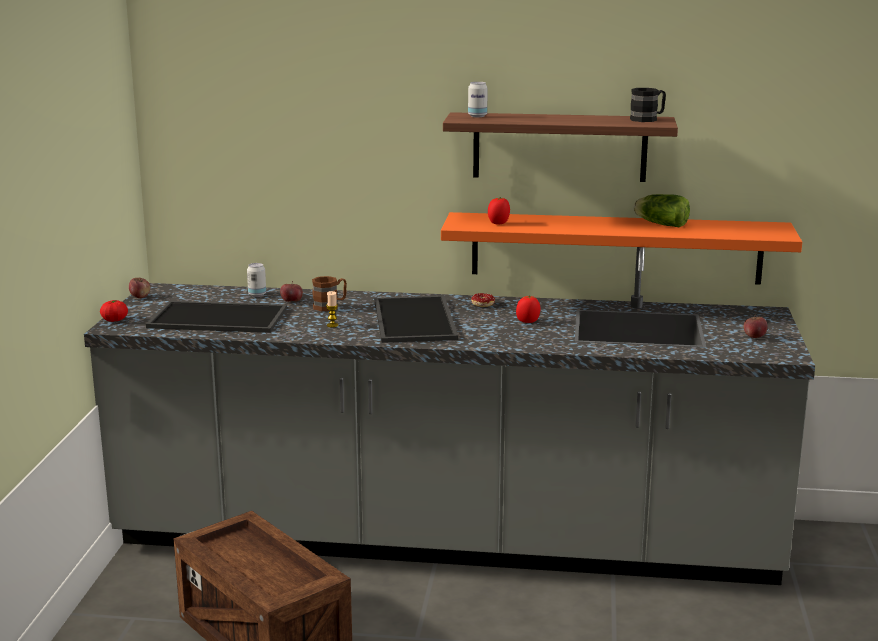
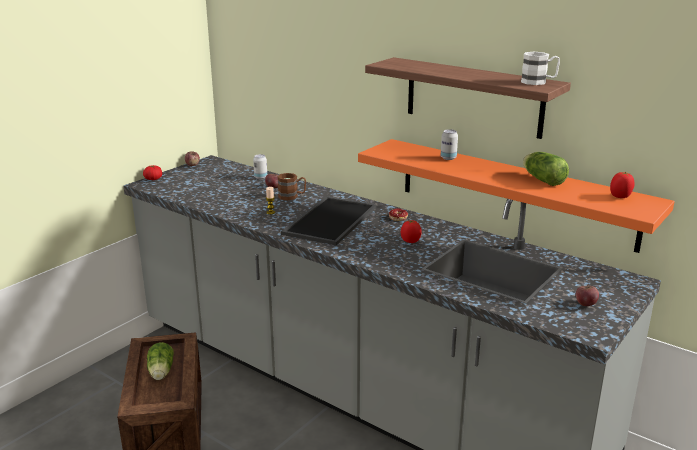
camera: 30 degrees right, 5 degrees up
(220, 317) = (213, 190): tray -> none
(260, 560) = (160, 373): none -> lettuce
(477, 116) = (403, 63): can -> can (448, 158)
(498, 223) = (409, 155): tomato -> tomato (620, 196)
(648, 119) = (539, 82): black mug -> white mug

